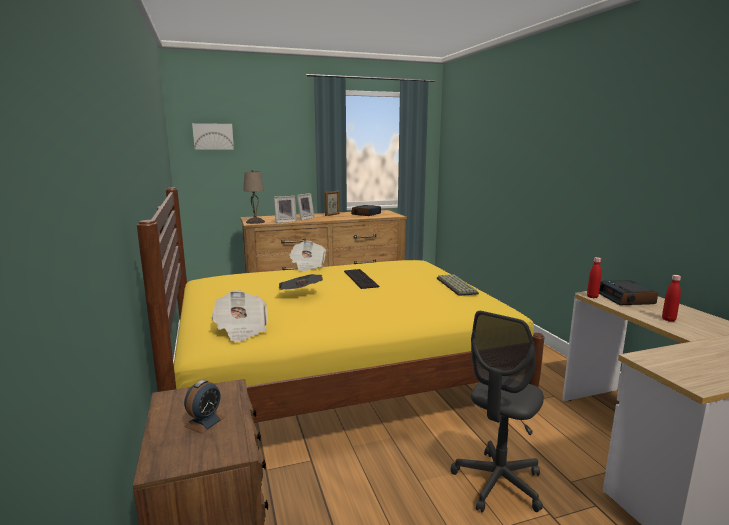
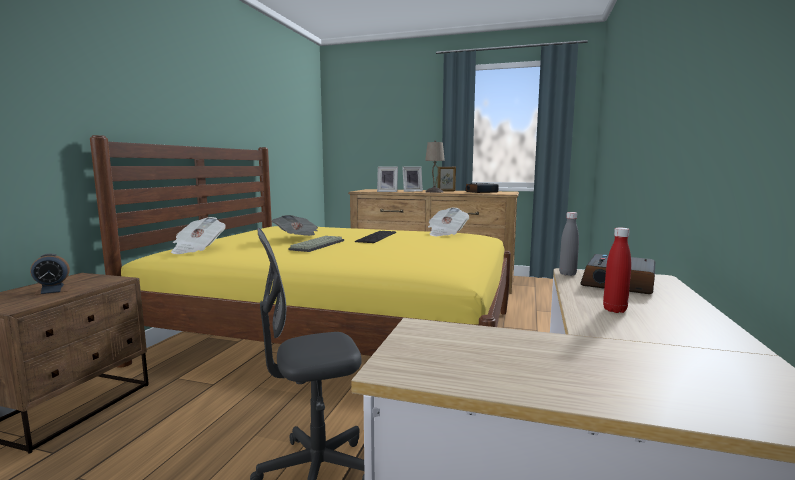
camera: 35 degrees right, 5 degrees down
(213, 136) = (355, 117): picture -> none
(255, 222) = (364, 190): beige table lamp -> beige table lamp (434, 192)
(307, 266) = (363, 226): newspaper -> newspaper (446, 233)
(455, 286) = (451, 252): keyboard -> keyboard (317, 245)
(592, 297) = (567, 274): red bottle -> grey bottle

